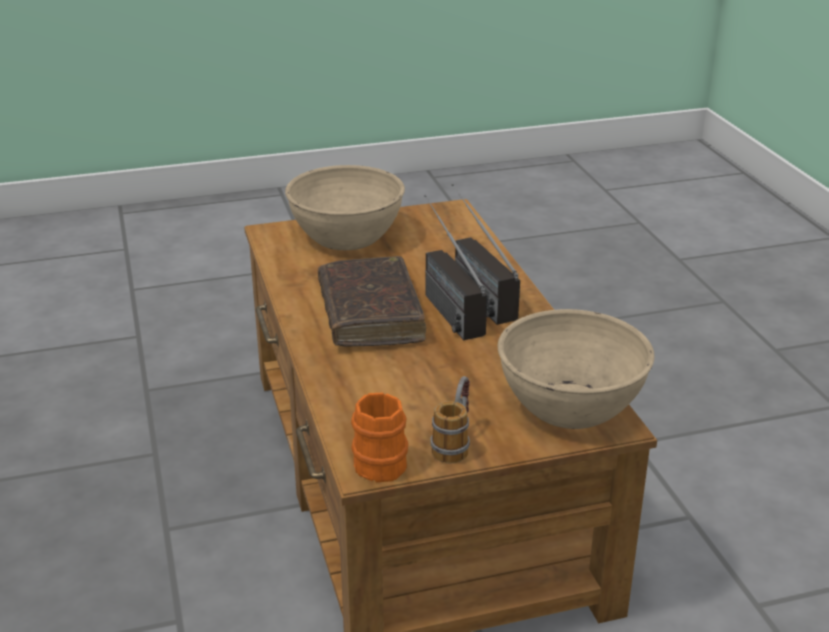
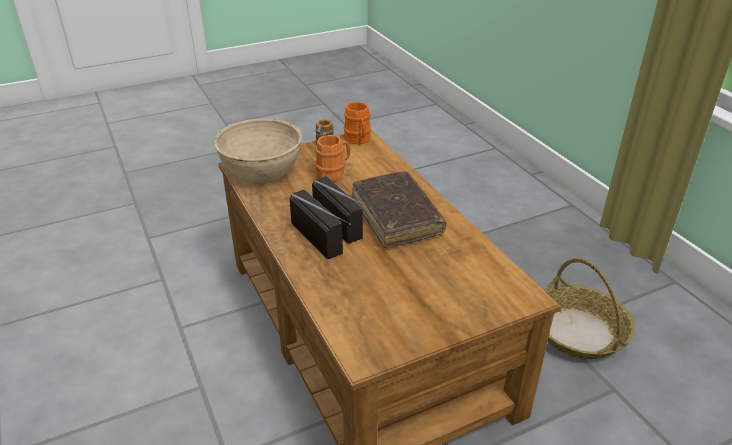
camera: 170 degrees right, 5 degrees up
(124, 447) = (579, 332): none -> basket
(346, 237) = (454, 297): beige bowl -> none
(443, 391) = (334, 173): none -> orange mug

